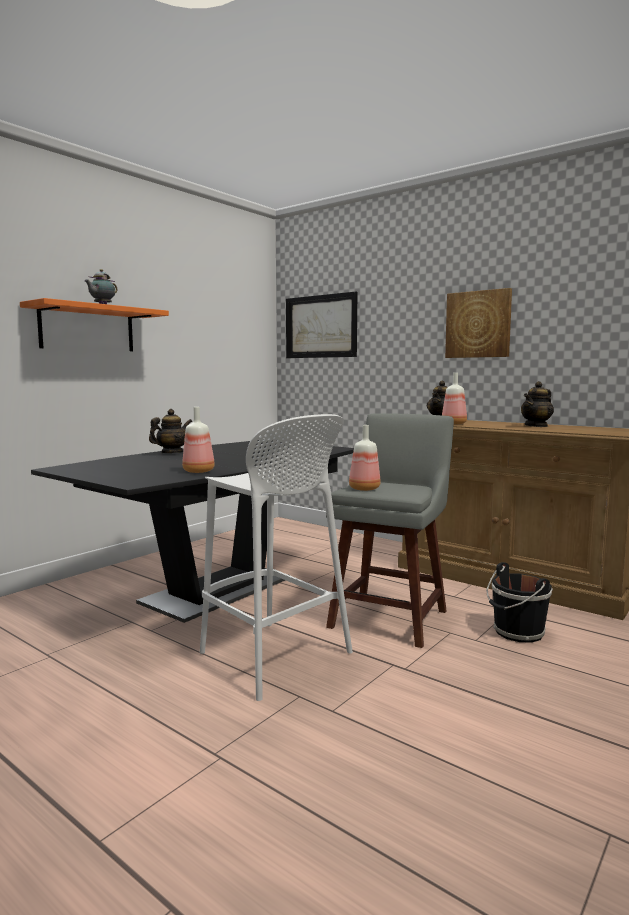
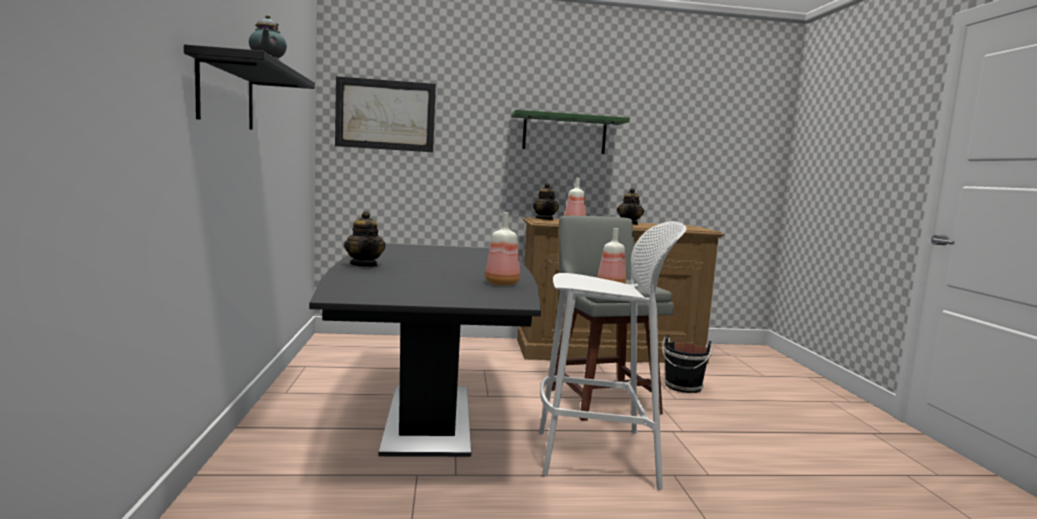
camera: 45 degrees left, 0 degrees up
(87, 329) = (226, 94): orange shelf -> black shelf
(171, 453) = (364, 265): teapot -> teapot turned 150 degrees clockwise
(478, 324) = (564, 134): picture -> green shelf

